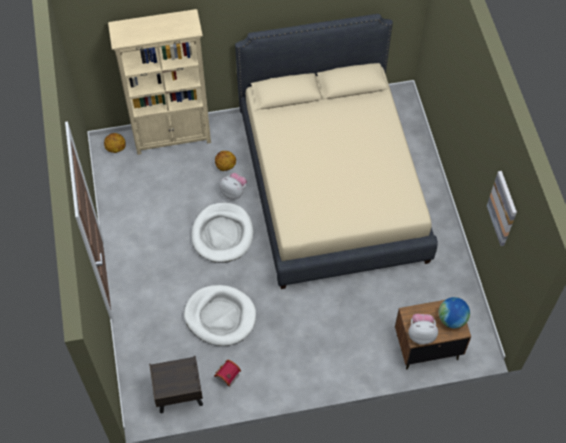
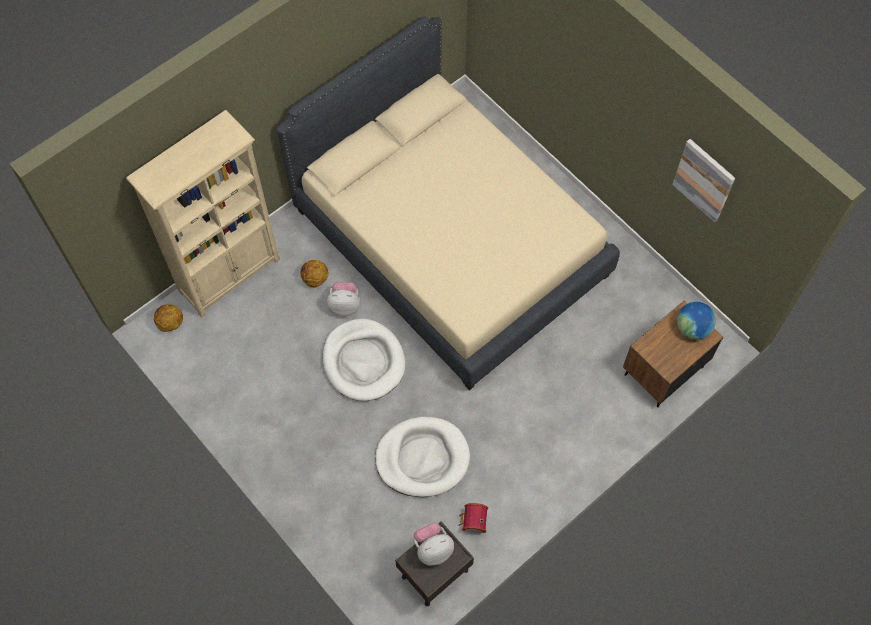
camera: 30 degrees left, 5 degrees up
(421, 334) = (671, 362): plush toy -> plush toy (433, 549)

